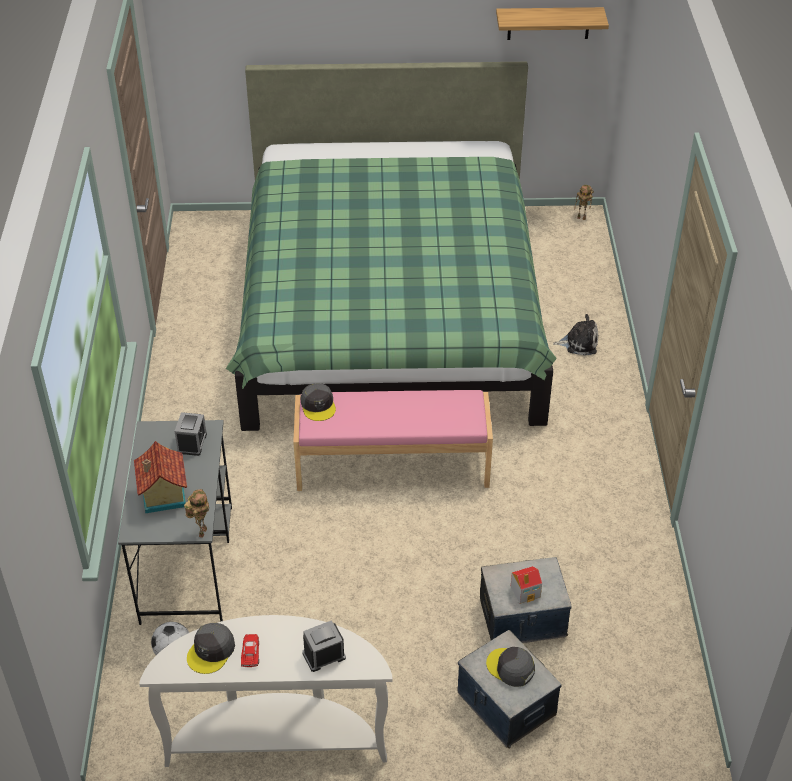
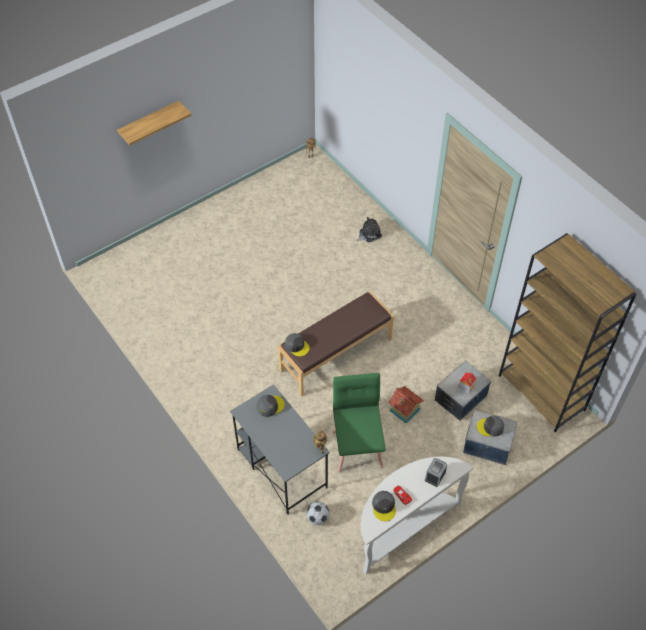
camera: 35 degrees left, 10 degrees up
(162, 495) = (283, 443): toy house -> toy house (404, 410)
(192, 443) = (270, 406): alarm clock -> grey cap
(311, 597) = (357, 448): none -> green chair
(389, 312) = (259, 267): green bed -> none
(392, 464) = (335, 354): pink bench -> brown bench
(548, 23) = (274, 60): shelf -> shelf (149, 123)
(661, 683) = (542, 393): none -> brown bookcase

